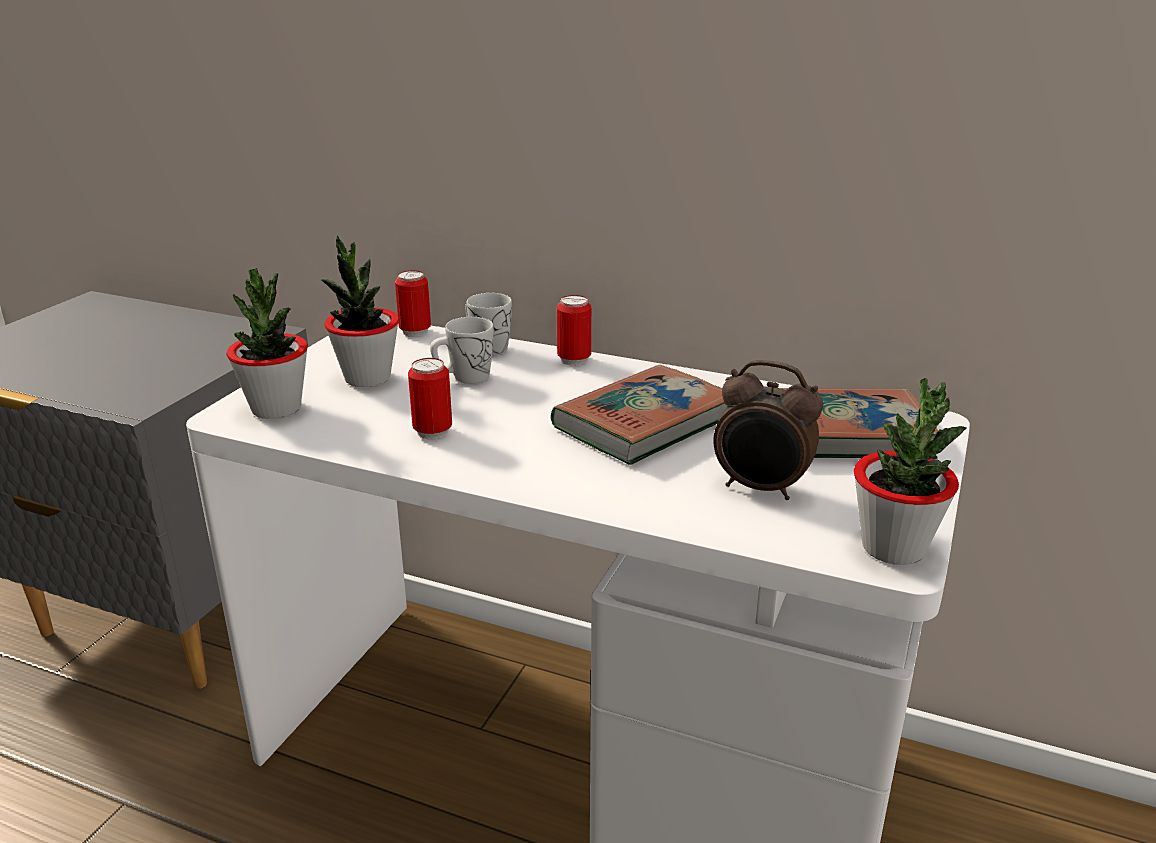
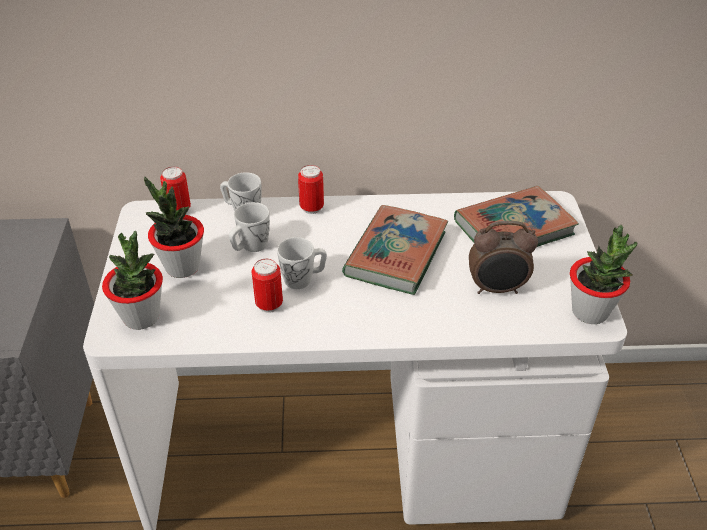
camera: 25 degrees left, 15 degrees up
(499, 419) = (303, 279): none -> white mug

